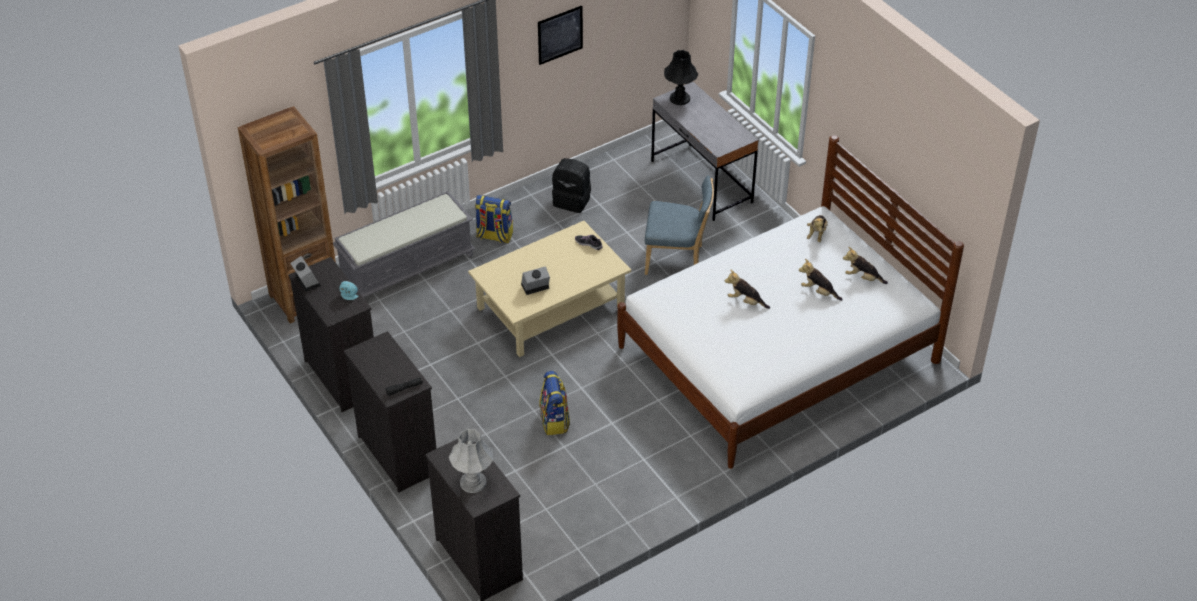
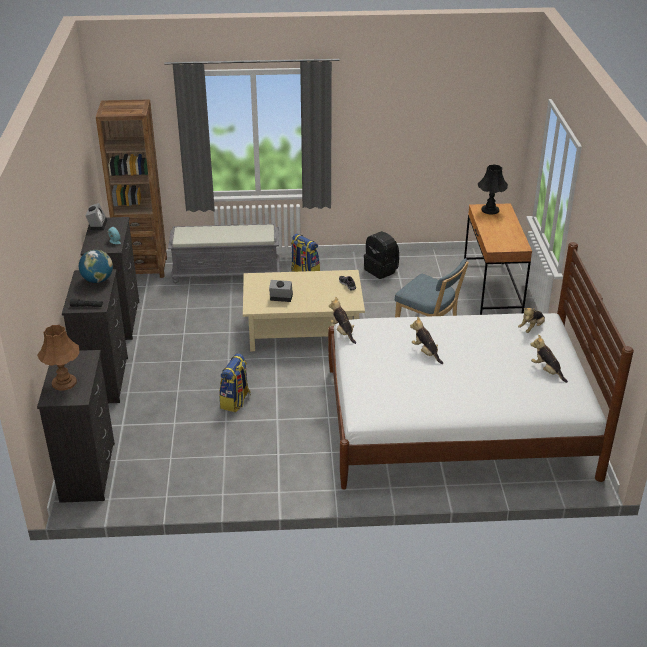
camera: 30 degrees right, 10 degrees down
(383, 353) = (97, 280): none -> globe
(473, 482) = (64, 382): grey table lamp -> brown table lamp
(560, 35) = (397, 122): picture -> none
(701, 182) = (492, 288): grey desk -> brown desk
(818, 292) = (496, 367): plush toy -> plush toy (342, 332)

